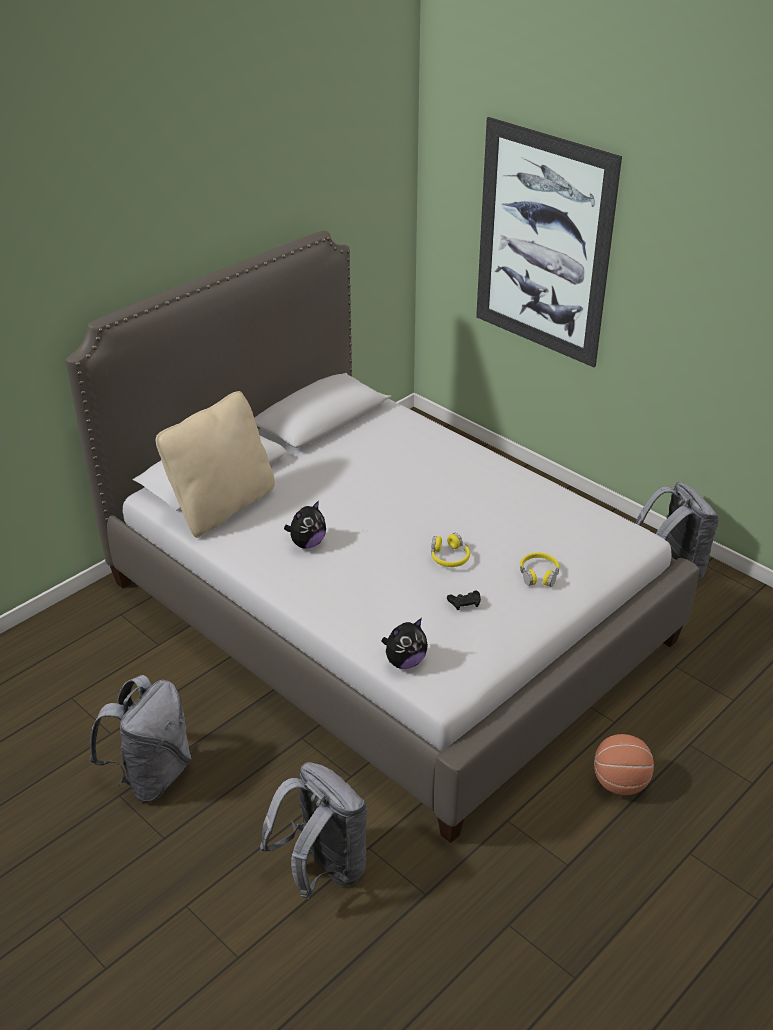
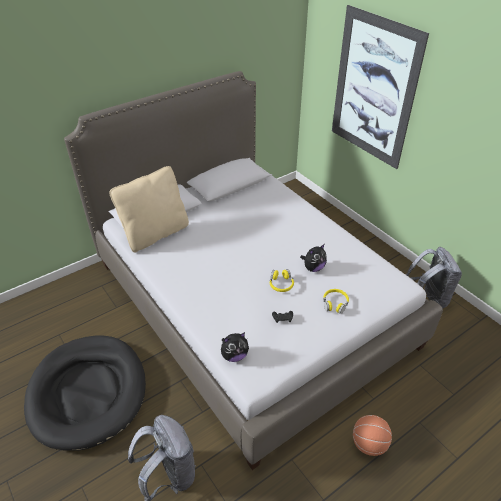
camera: 10 degrees right, 5 degrees up
(151, 776) = (87, 392): grey backpack -> black dog bed
(307, 543) = (197, 264): plush toy -> plush toy (313, 268)

